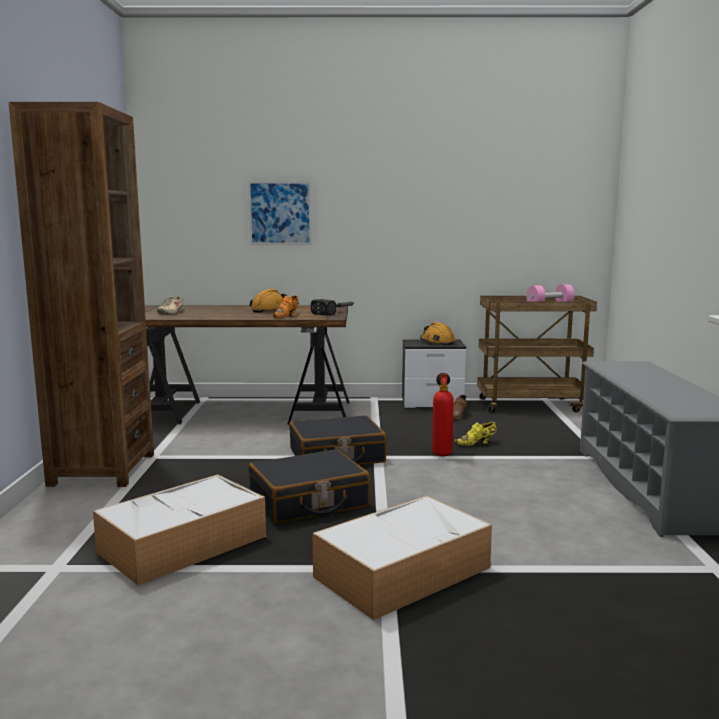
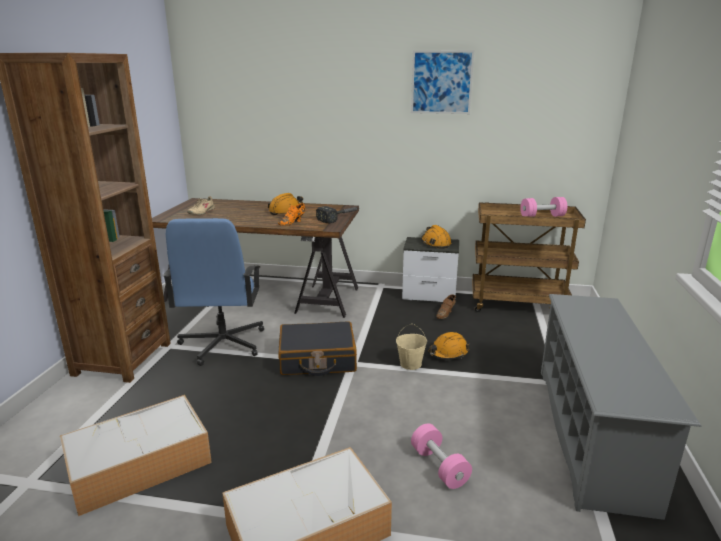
camera: 10 degrees right, 10 degrees up
(218, 451) = (222, 344): none -> blue office chair
(280, 213) = (300, 121): picture -> picture (441, 82)
(308, 502) = (267, 419): black suitcase -> none
(441, 453) = (410, 364): fire extinguisher -> beige bucket
(476, 443) = (447, 353): yellow shoe -> orange hard hat
(513, 520) = (439, 467): none -> pink dumbbell

